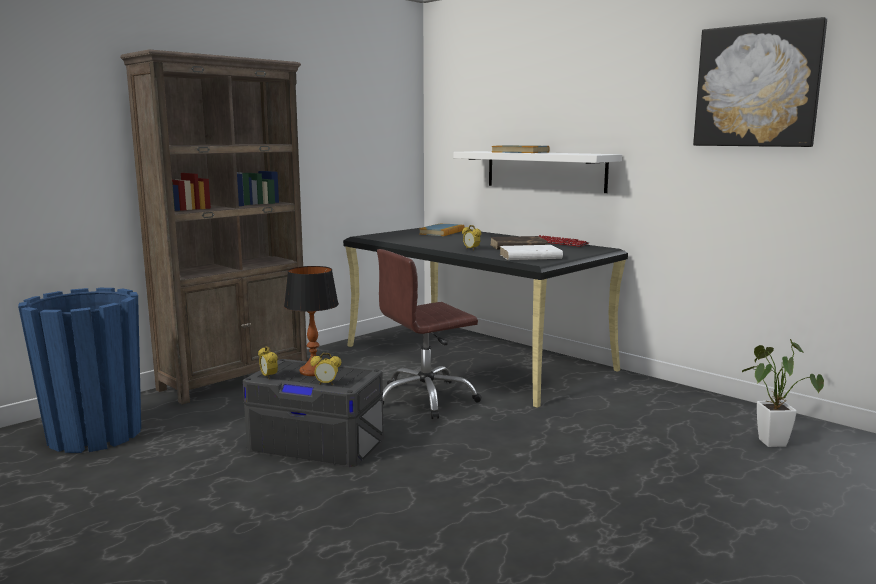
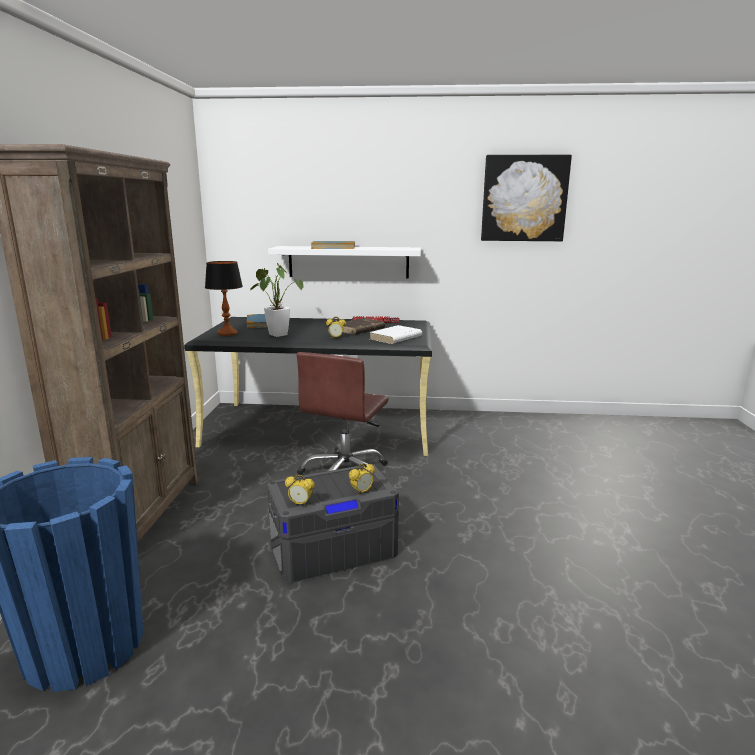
camera: 40 degrees left, 5 degrees up
(314, 371) = (323, 484): table lamp -> table lamp (227, 333)
(769, 440) = (568, 435): potted plant -> potted plant (276, 334)

